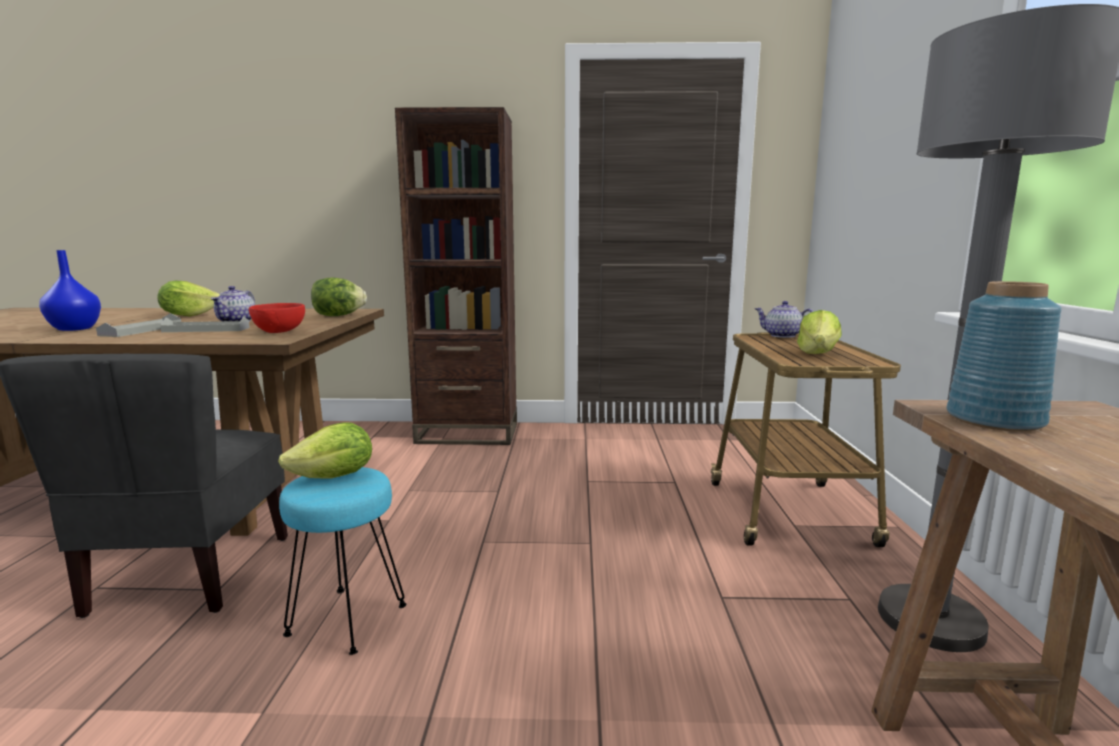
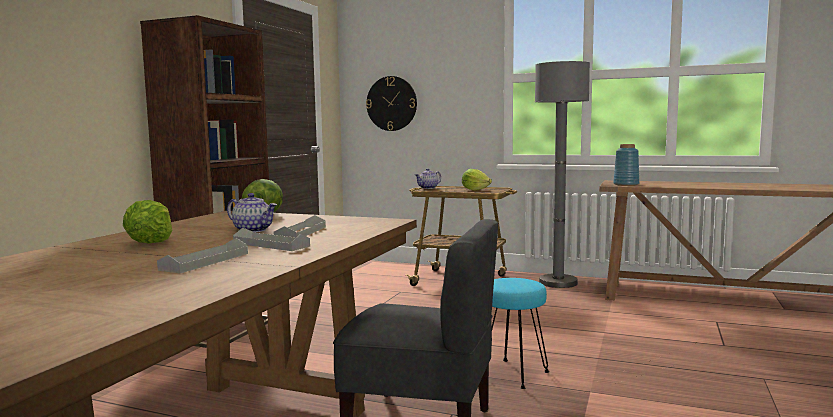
camera: 70 degrees left, 5 degrees down
(76, 328) = (205, 261): blue vase -> grey tray
(278, 332) = (349, 221): red bowl -> none
(334, 477) = (506, 283): lettuce -> none
(851, 184) = (391, 103): none -> wall clock

